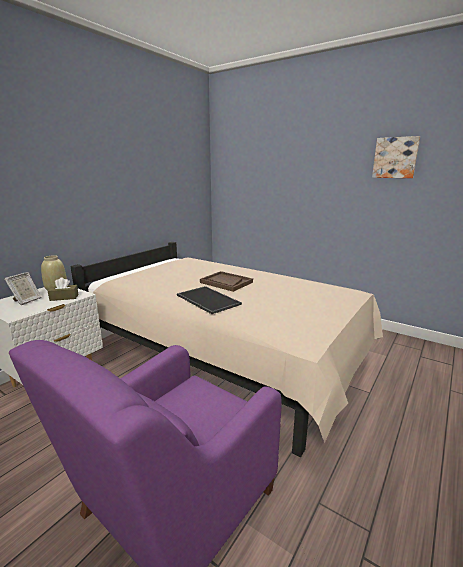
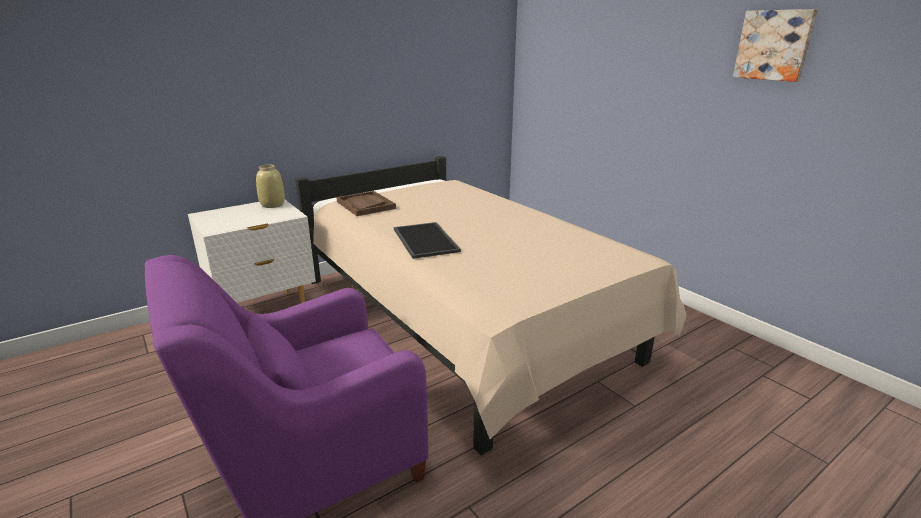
camera: 20 degrees right, 5 degrees up
(26, 301) = (234, 215): picture frame -> none
(64, 297) = (273, 216): brown tissue box -> none
(226, 282) = (469, 220): brown tray -> brown tray (365, 205)

